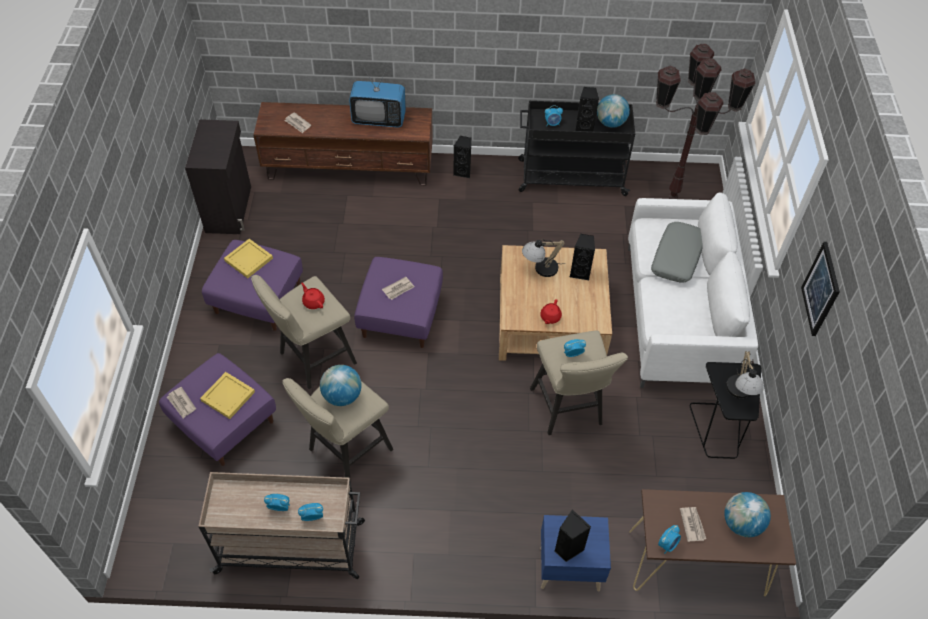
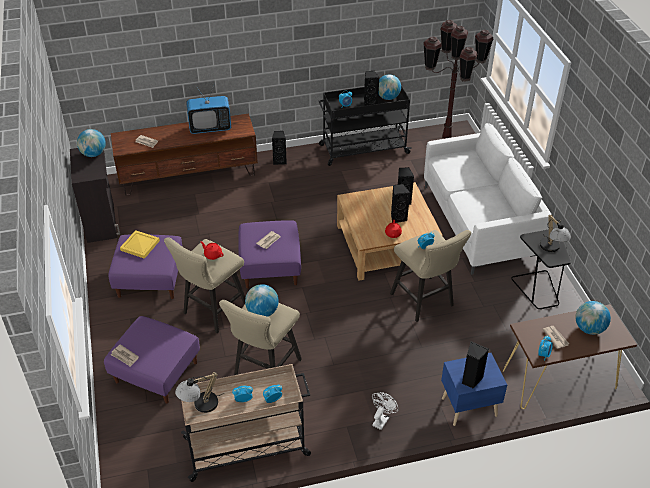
camera: 15 degrees left, 10 degrees down
(223, 132) = (93, 154): none -> globe
(228, 395) = (161, 342): yellow tray -> none
(458, 555) = (382, 419): none -> white fan
(540, 269) = (372, 205): table lamp -> table lamp (200, 406)
(565, 295) = (398, 217): none -> black speaker
(677, 257) = (470, 175): grey pillow -> none
(821, 289) = (592, 151): picture -> none

